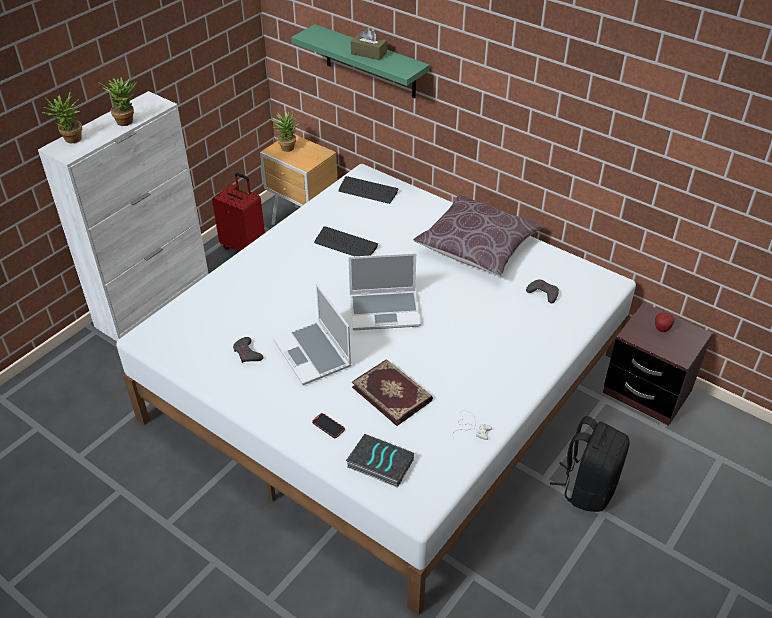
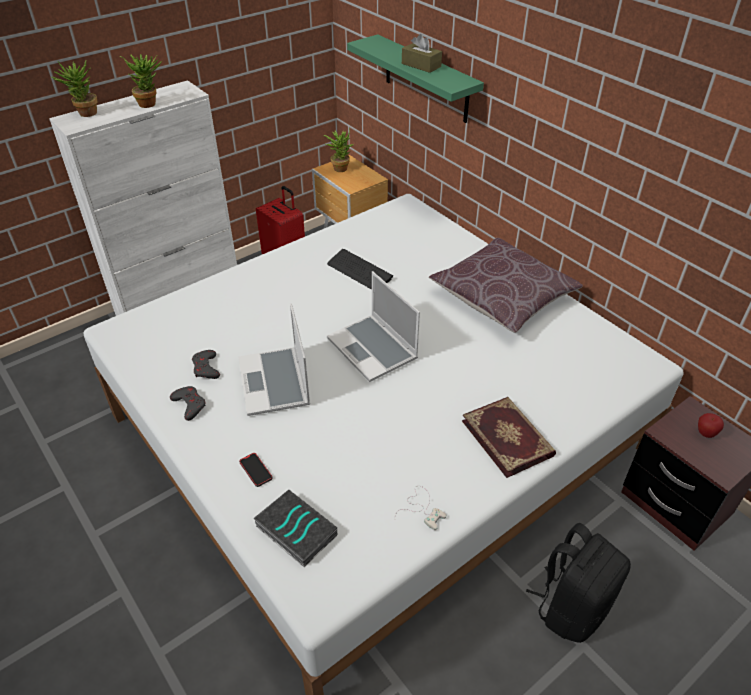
camera: 15 degrees right, 0 degrees up
(368, 191) = (404, 221): keyboard -> none
(385, 310) = (373, 349): laptop -> laptop turned 45 degrees clockwise
(392, 393) = (344, 446): book -> book (508, 437)
(543, 293) = (564, 362): grey game controller -> grey game controller (189, 404)

